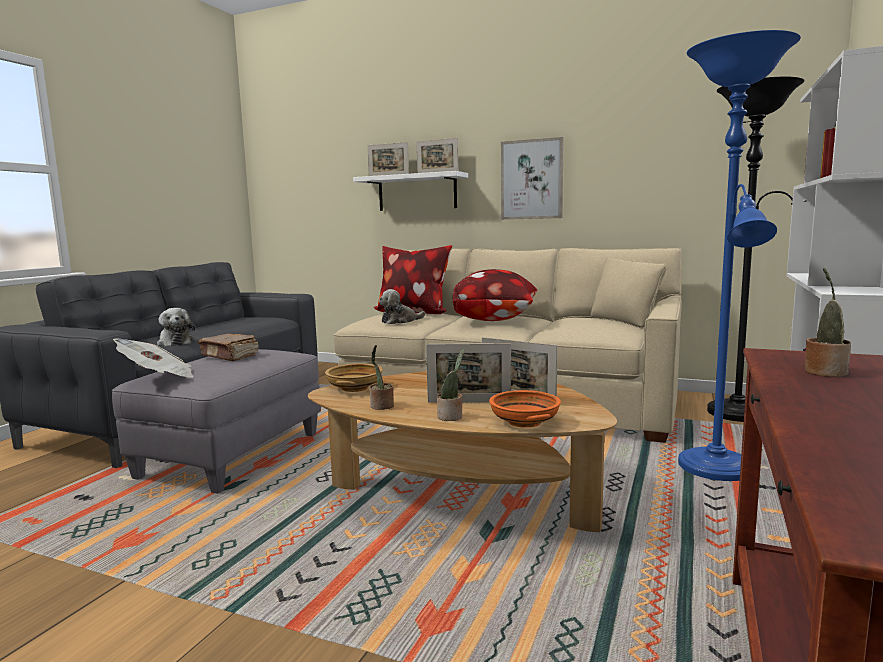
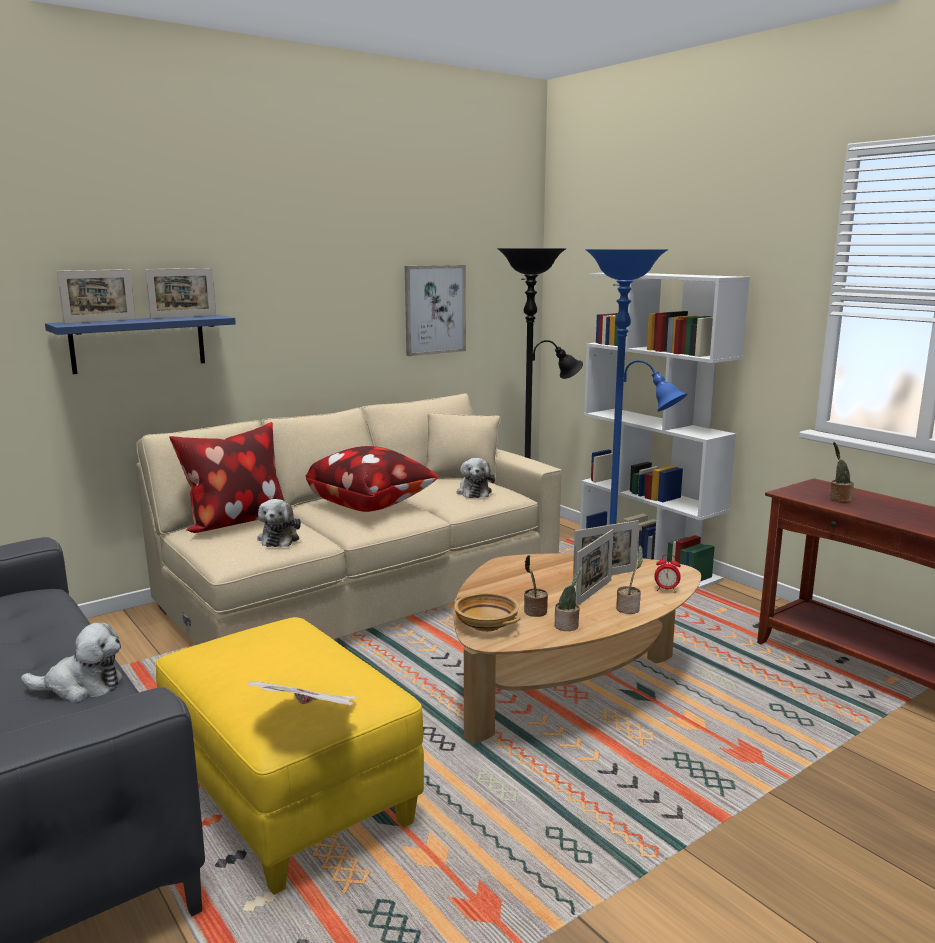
camera: 60 degrees left, 5 degrees up
(230, 356) = (254, 660): brown book -> none
(231, 455) = (287, 797): grey ottoman -> yellow ottoman
(397, 394) = (534, 612): none -> potted plant
(417, 192) = (138, 343): white shelf -> blue shelf
(525, 422) = (666, 590): orange bowl -> alarm clock
(532, 179) = (301, 323): picture -> picture (434, 309)
(590, 328) = (474, 492): none -> plush toy

